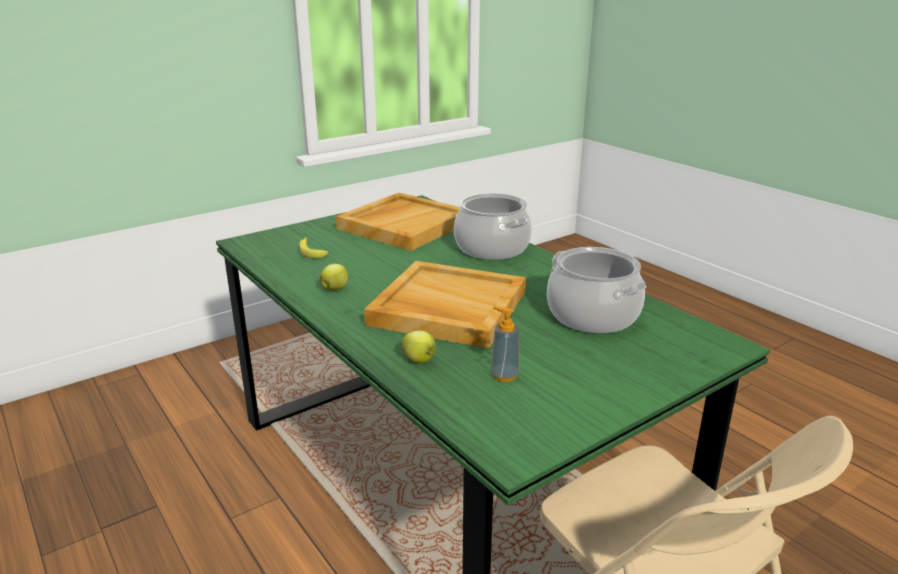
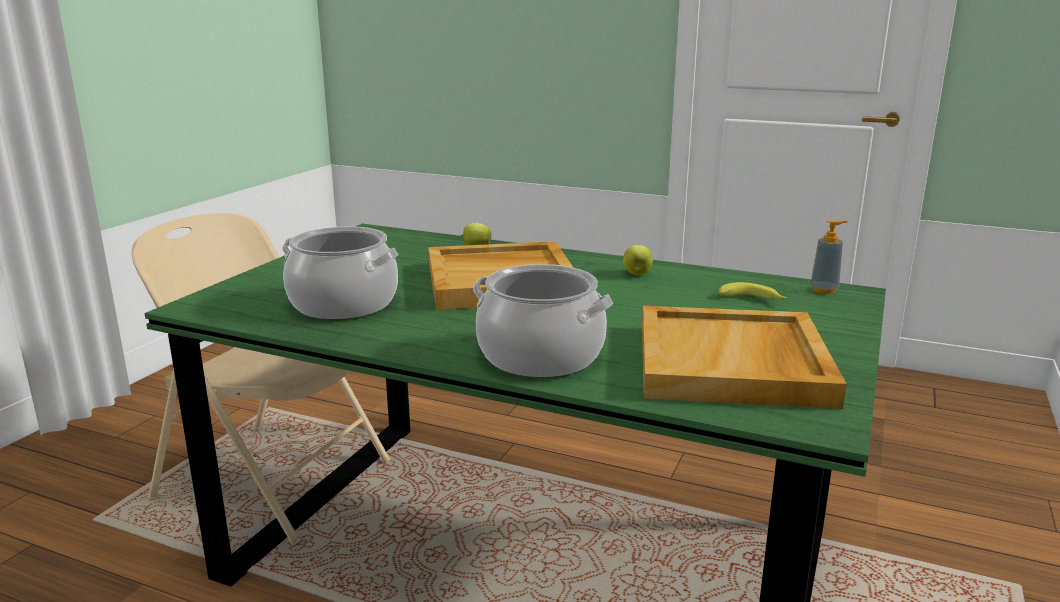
camera: 150 degrees right, 5 degrees down
(504, 375) = (401, 254): soap dispenser -> soap dispenser (824, 290)

